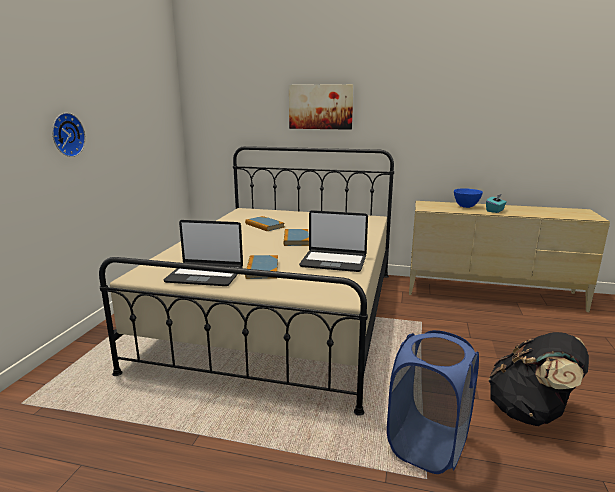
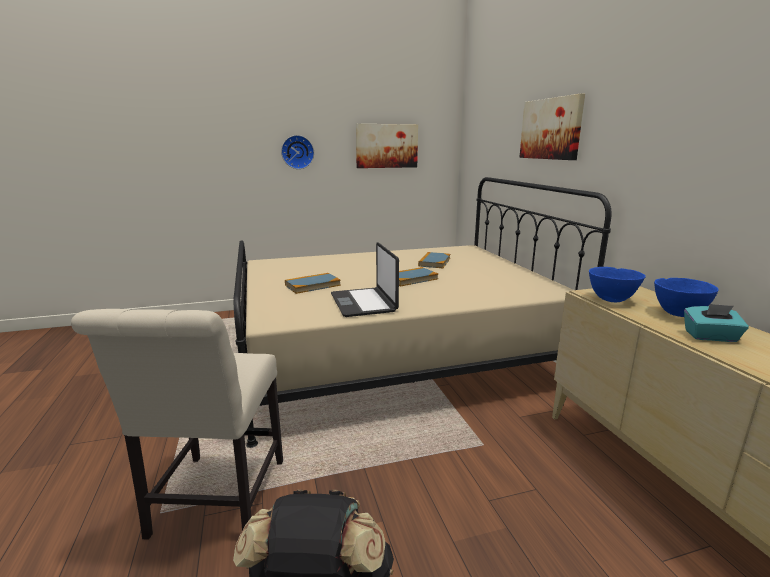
camera: 60 degrees right, 0 degrees up
(138, 122) = (386, 146): none -> picture
(205, 275) = (281, 274): laptop -> none
(428, 445) = (214, 504): blue laundry basket -> beige chair
(437, 209) = (611, 300): none -> blue bowl

